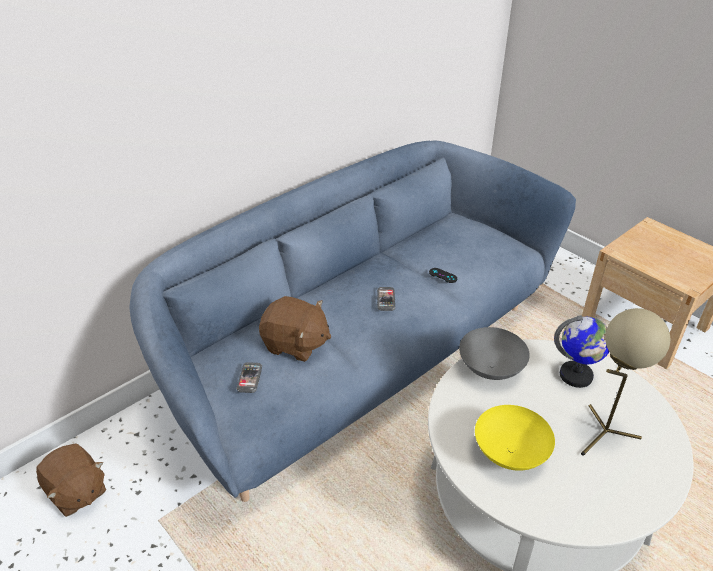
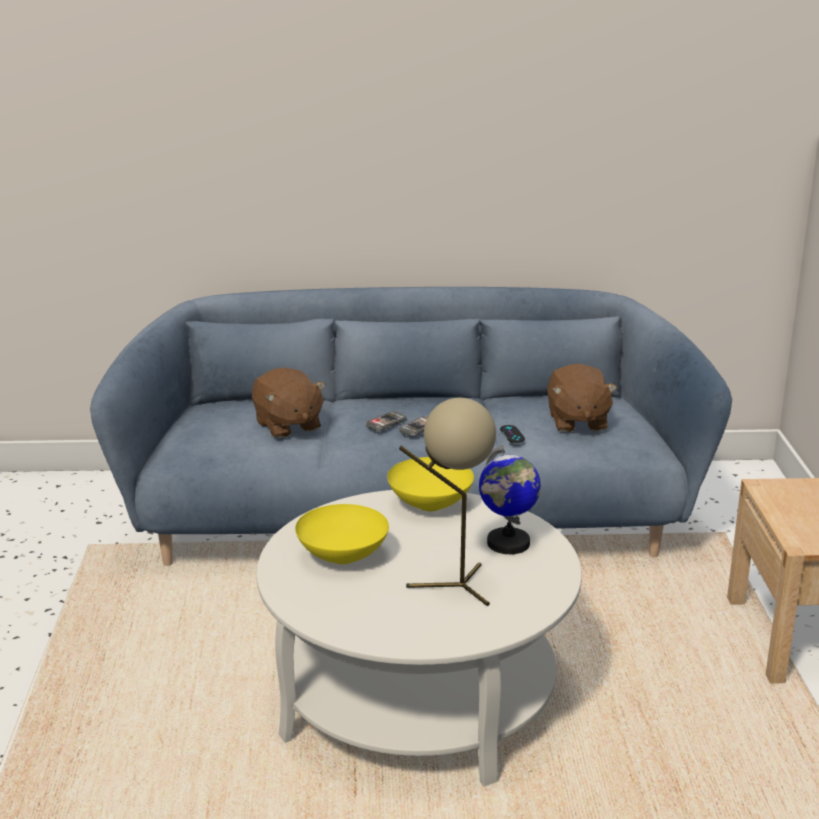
camera: 40 degrees right, 15 degrees down
(76, 492) = (58, 502): brown plush toy -> brown plush toy (577, 422)
(249, 378) = (215, 429): phone -> phone (386, 422)
(490, 369) = (429, 504): grey bowl -> yellow bowl

